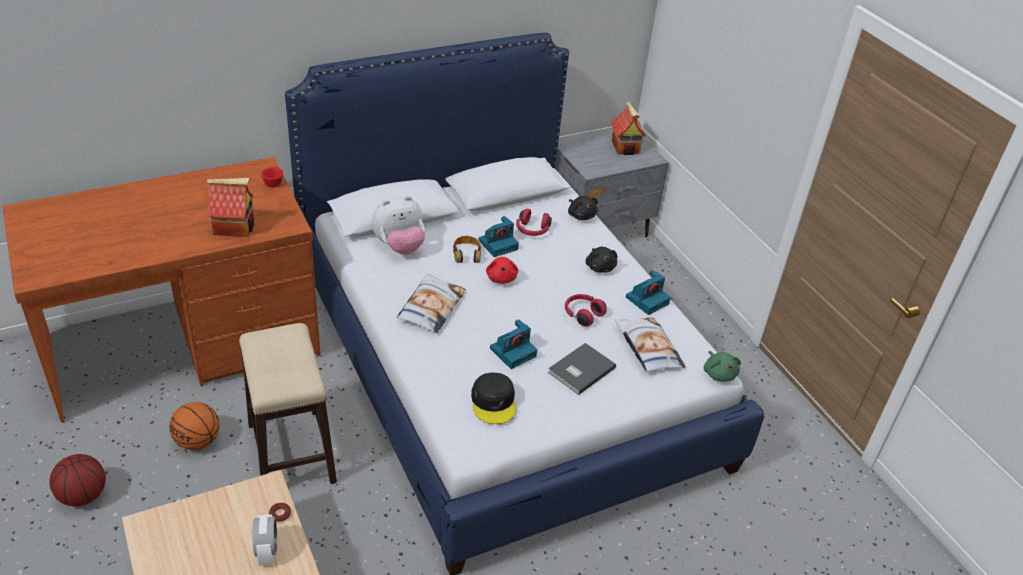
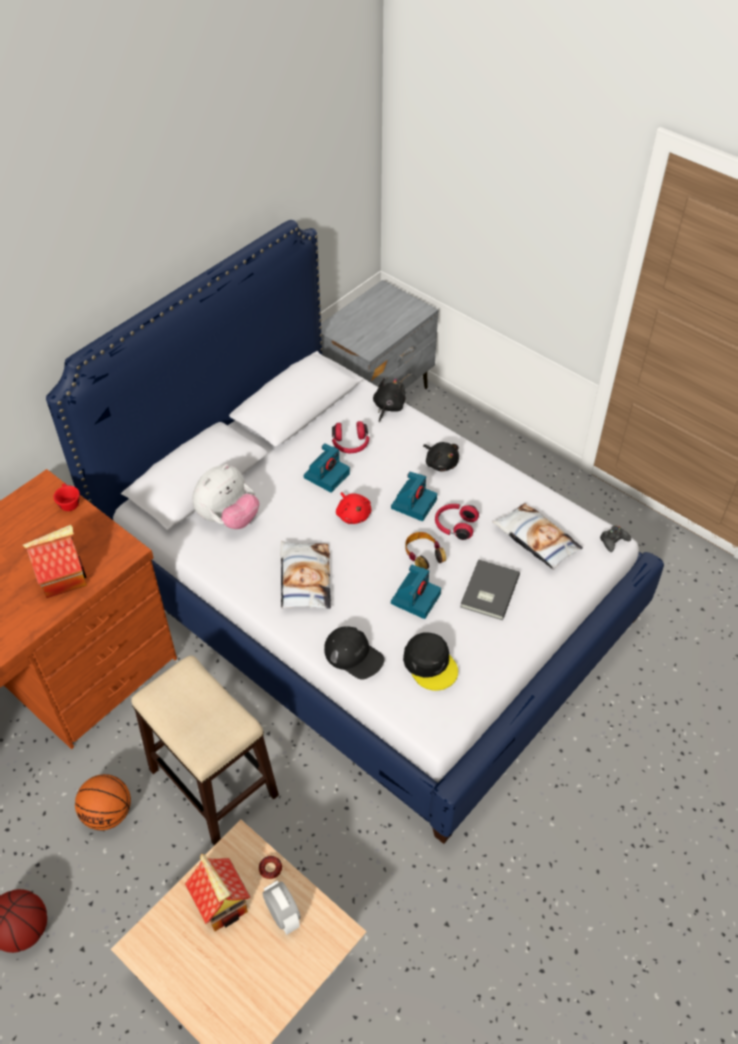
camera: 20 degrees left, 10 degrees up
(434, 373) = (354, 655): none -> black cap
(466, 254) = (302, 499): headphones -> headphones (423, 554)
(581, 215) = (388, 407): black plush toy -> black plush toy turned 105 degrees counterclockwise
(626, 147) = (386, 306): toy house -> toy house (222, 903)
(647, 300) = (506, 484): camera -> camera (414, 503)
(719, 373) = (613, 541): green plush toy -> black game controller

